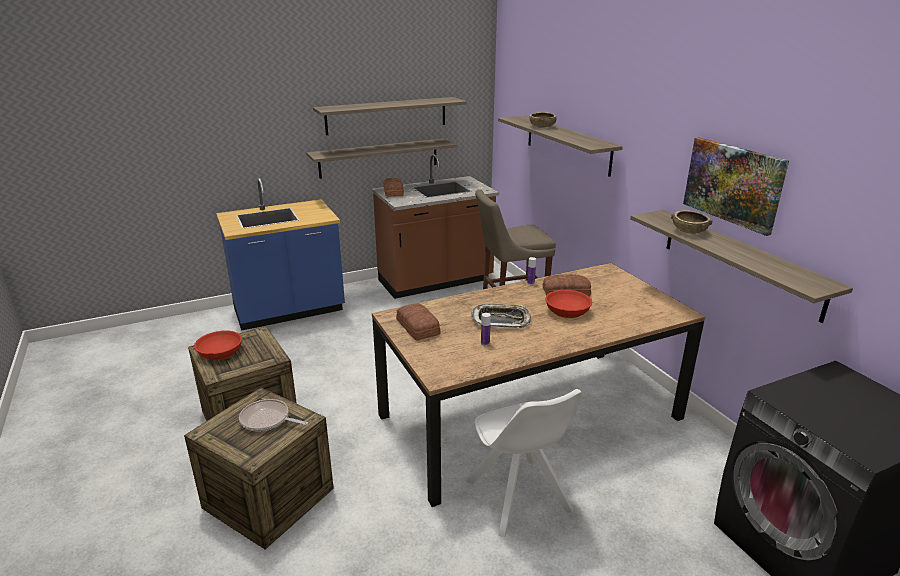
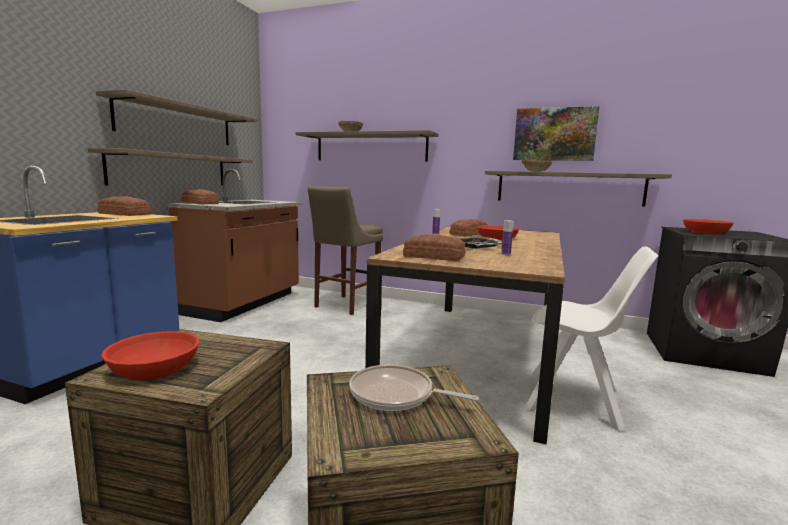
camera: 45 degrees left, 15 degrees down
(267, 420) = (396, 395): frying pan -> frying pan turned 45 degrees clockwise
(316, 210) = (124, 214): none -> bread
(826, 397) = (705, 232): none -> red bowl

